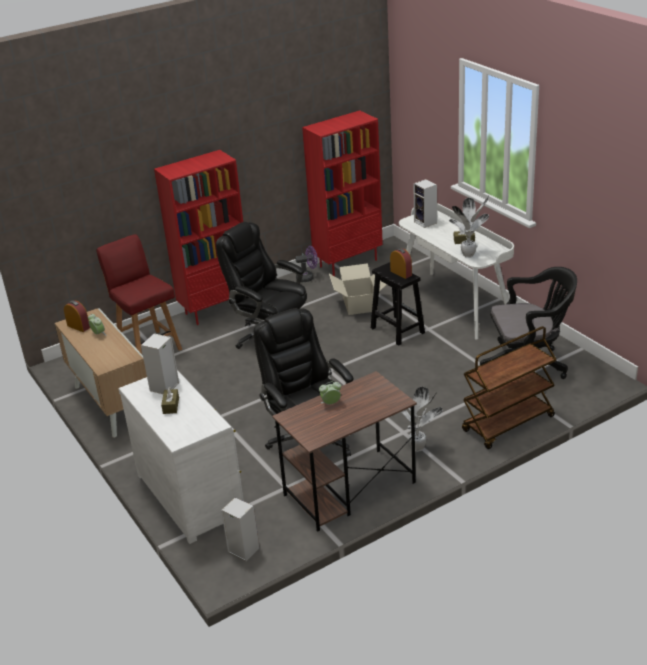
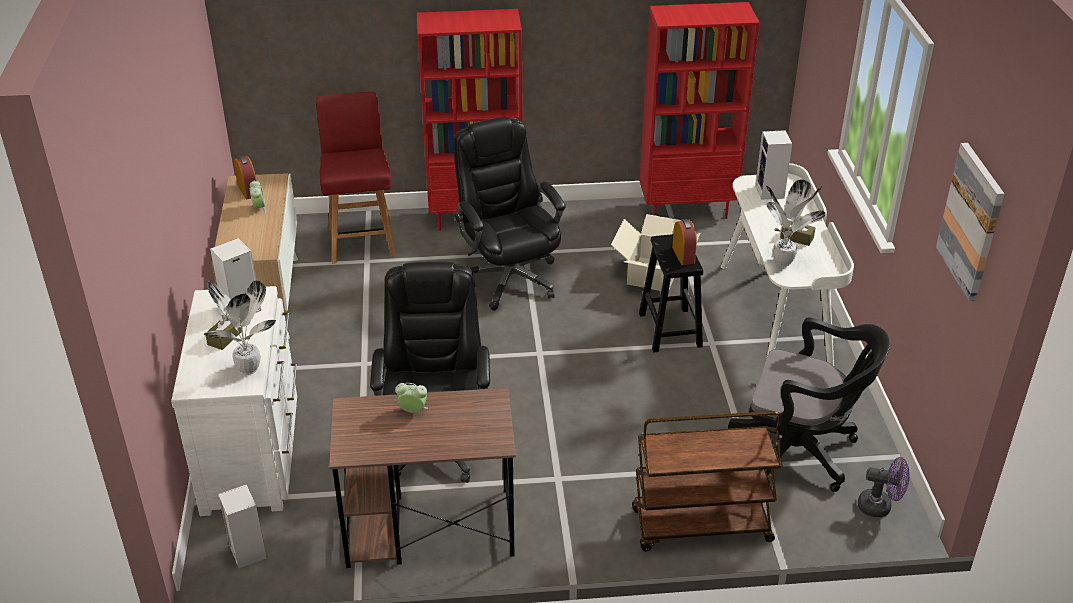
camera: 25 degrees right, 5 degrees up
(308, 277) = (619, 213): purple fan -> purple fan (880, 507)
(418, 448) = (557, 510): potted plant -> potted plant (249, 370)
(611, 175) = (971, 221): none -> picture

